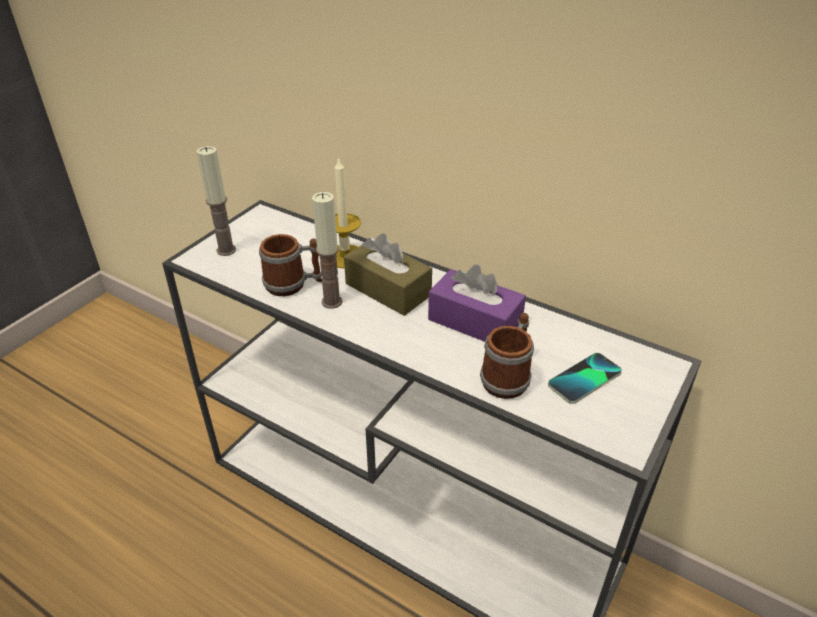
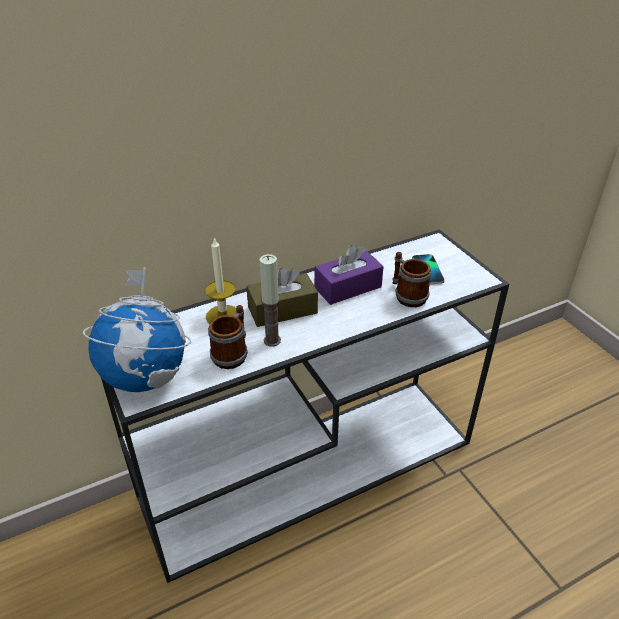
camera: 60 degrees left, 0 degrees up
(226, 250) = (146, 377): candle -> globe

